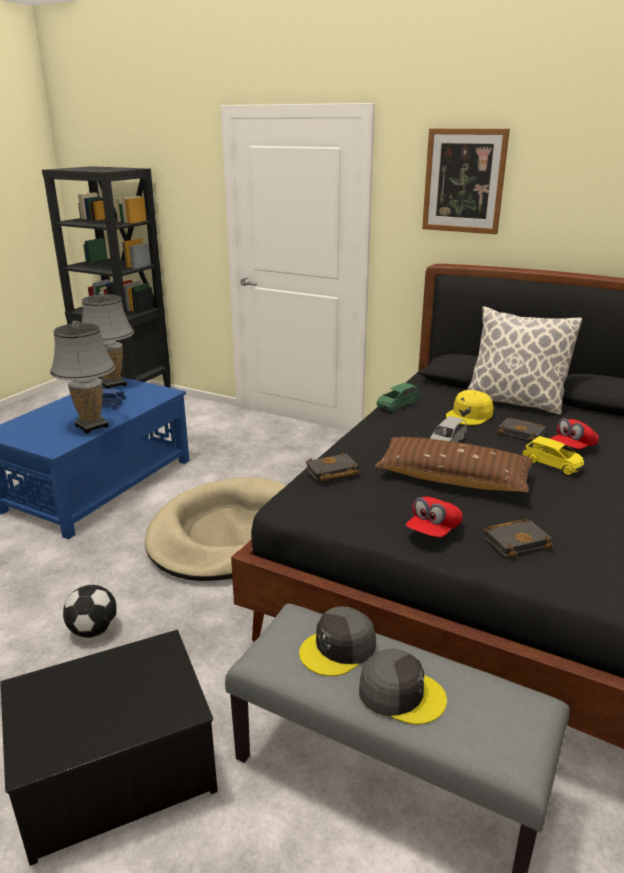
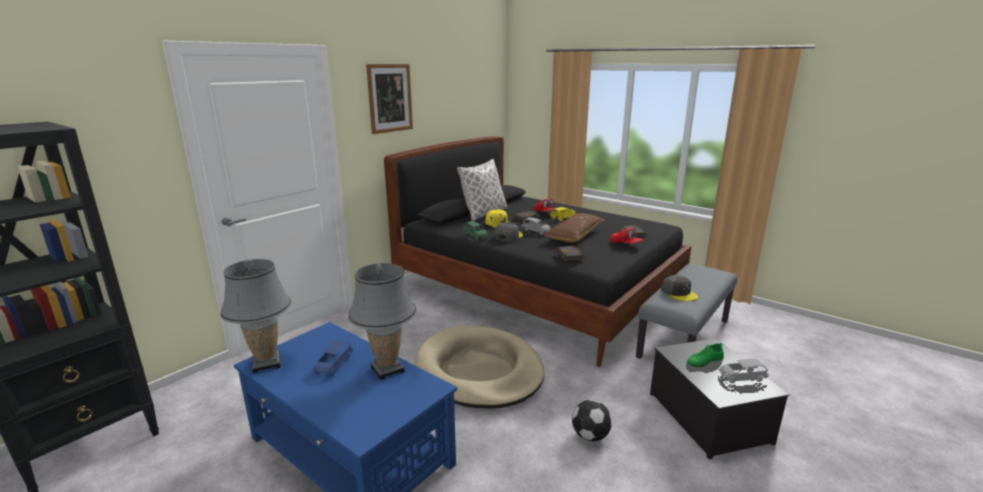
camera: 80 degrees left, 5 degrees down
(70, 727) = (741, 377): none -> grey toy car
(129, 685) = (704, 361): none -> green shoe
(401, 693) = (701, 284): grey cap -> grey cap (508, 236)

